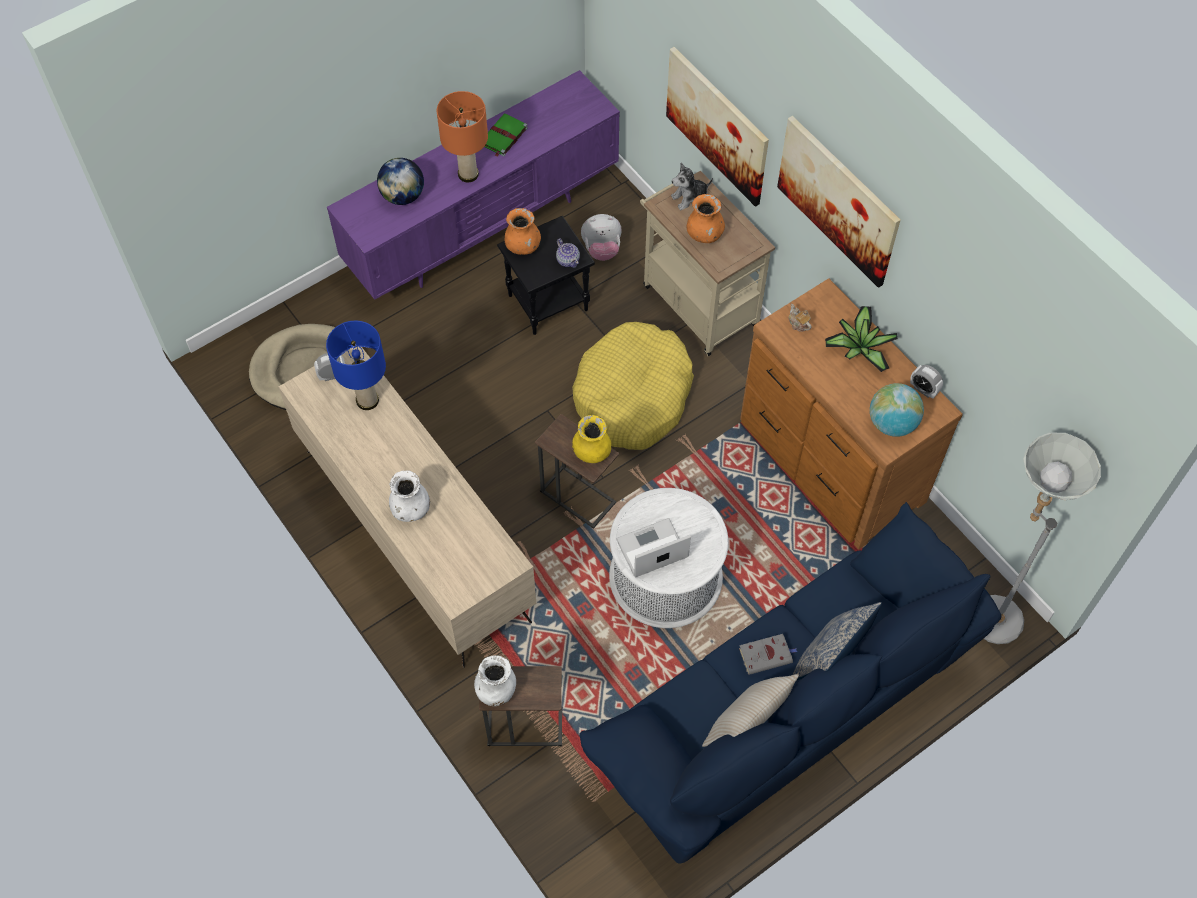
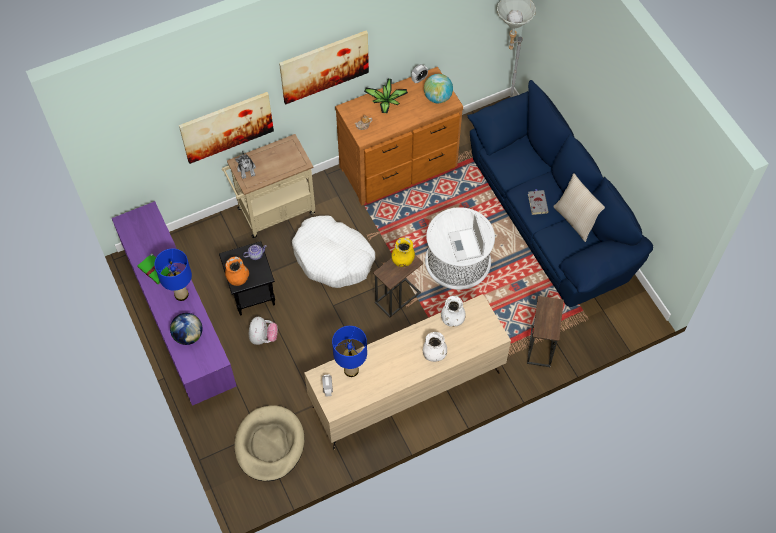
camera: 80 degrees left, 0 degrees up
(468, 174) = (181, 294): orange table lamp -> blue table lamp
(496, 690) = (548, 329): white vase -> white vase (452, 319)
(601, 249) = (218, 257): plush toy -> plush toy (263, 337)
(632, 396) = (333, 257): yellow dog bed -> white dog bed
(704, 234) = (276, 166): orange vase -> none
(829, 658) = (543, 175): pillow -> none

